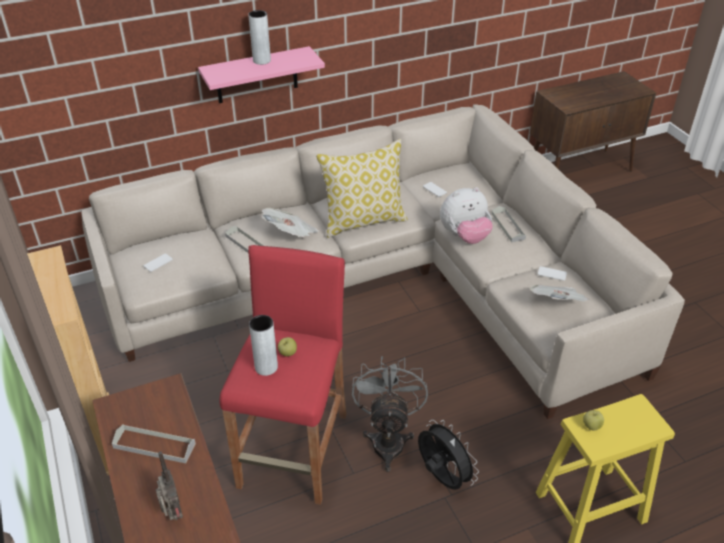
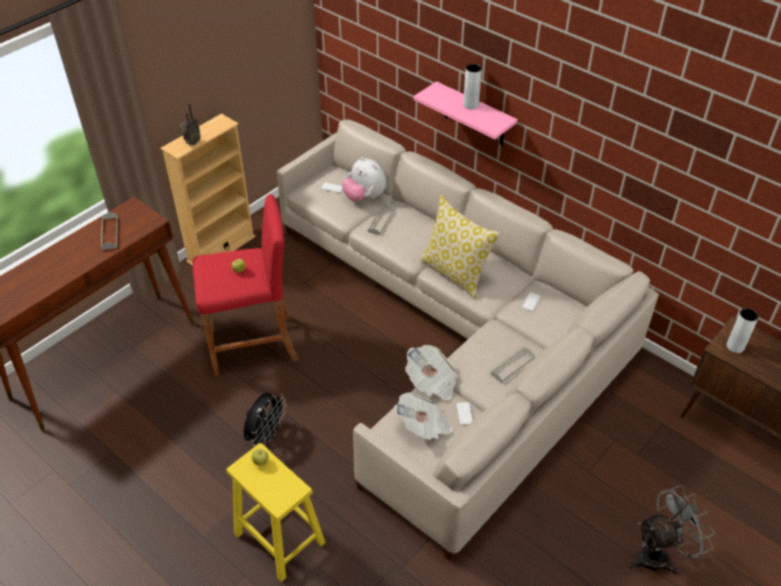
camera: 65 degrees right, 5 degrees up
(173, 514) = (66, 259): radio -> radio (191, 143)
(266, 367) = (222, 265): grey vase -> grey vase (735, 346)
(291, 234) = (408, 239): newspaper -> newspaper (431, 382)
(388, 439) = (287, 392): grey fan -> grey fan (659, 555)
(464, 236) = (479, 341): plush toy -> plush toy (364, 197)

